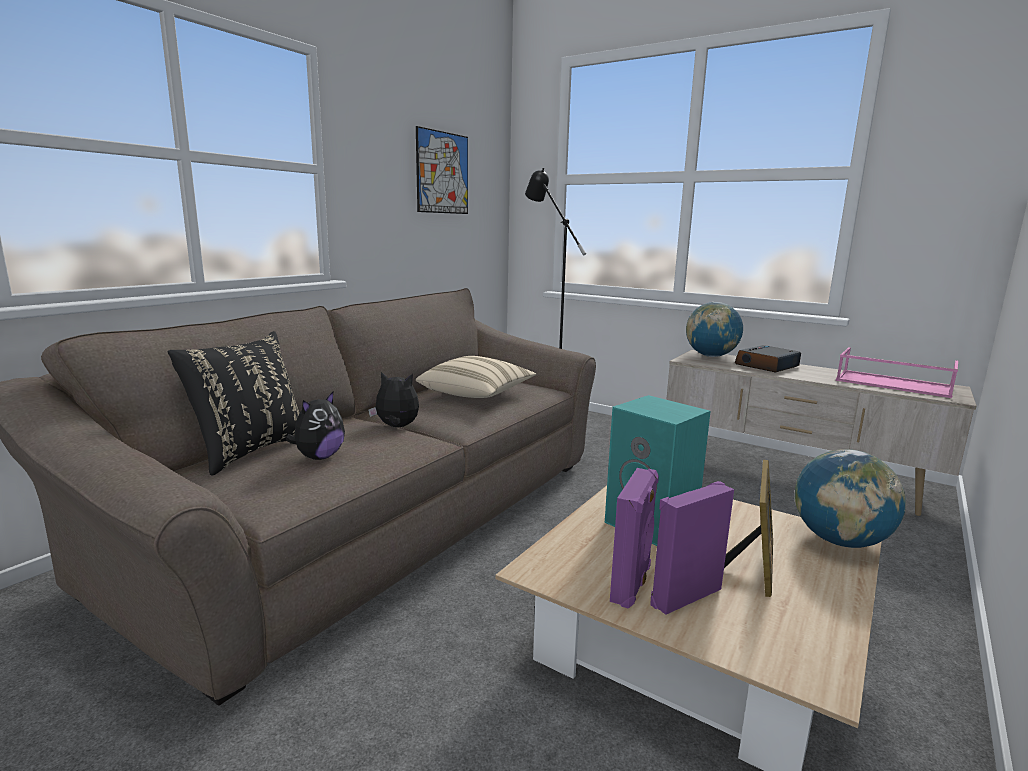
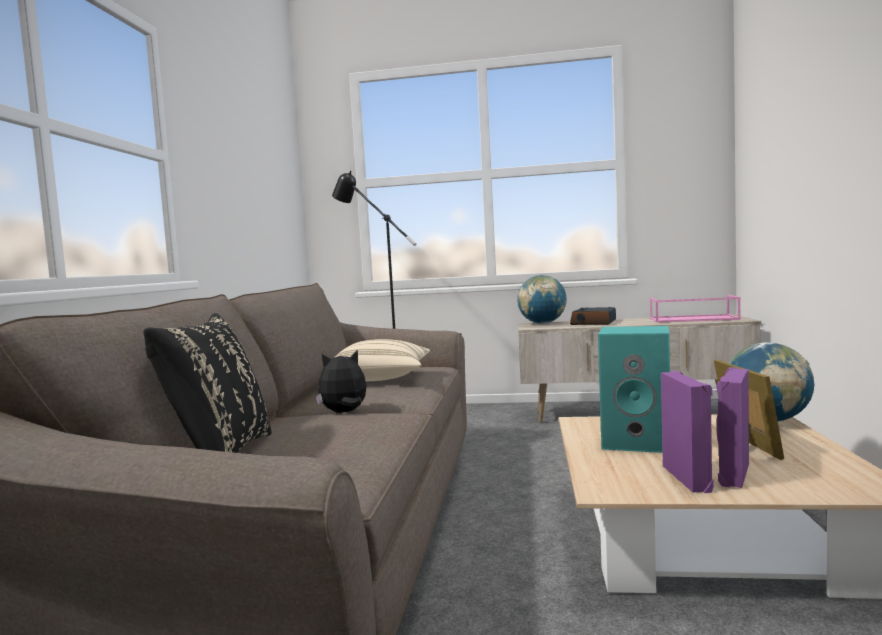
camera: 25 degrees left, 10 degrees down
(319, 457) = (315, 443): plush toy -> none
(442, 173) = (258, 174): picture -> none

